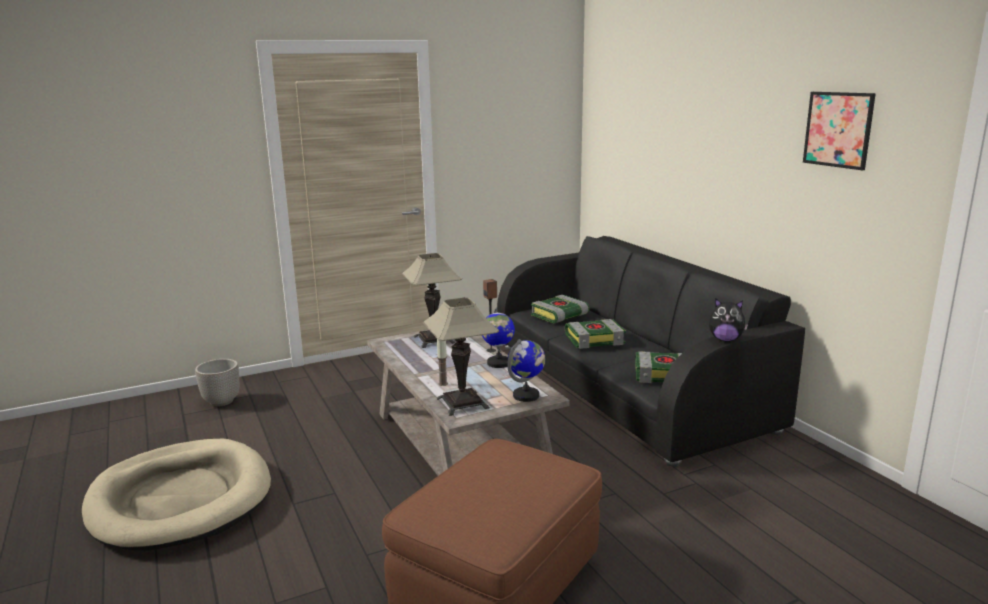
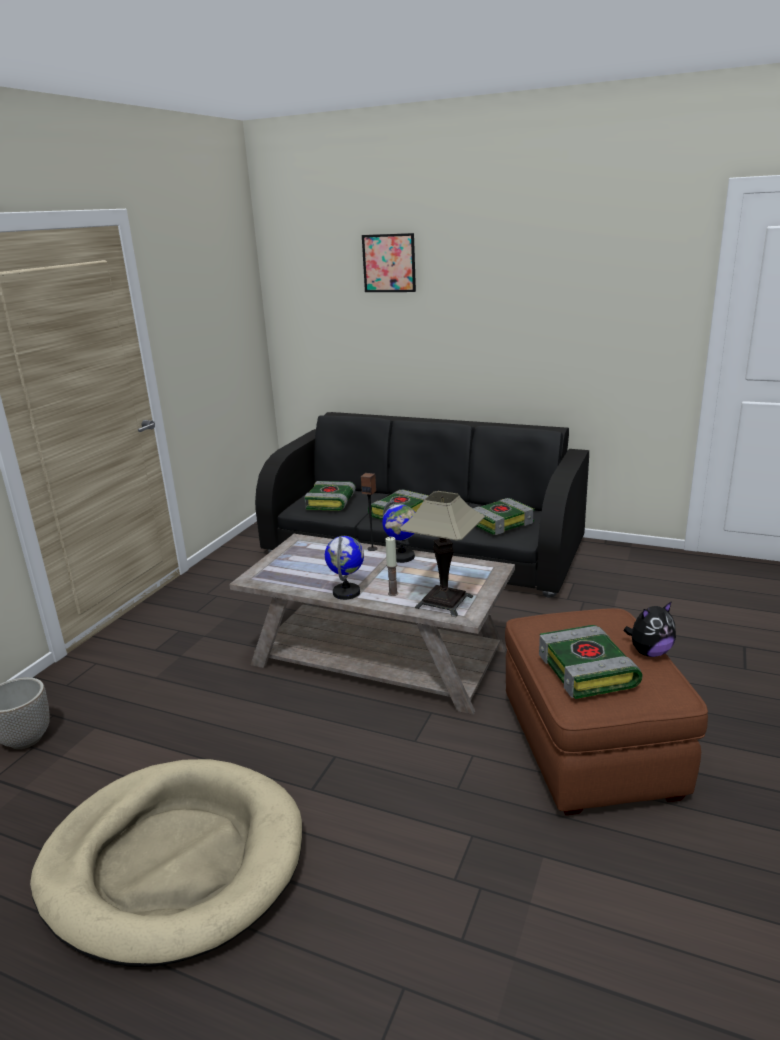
camera: 40 degrees left, 5 degrees up
(434, 340) = (299, 558): table lamp -> none
(462, 494) = (588, 671): none -> book
(526, 396) = (479, 574): globe -> globe (347, 592)
(725, 339) = (565, 474): plush toy -> plush toy (649, 652)
(838, 129) = (600, 278): picture -> picture (389, 263)

